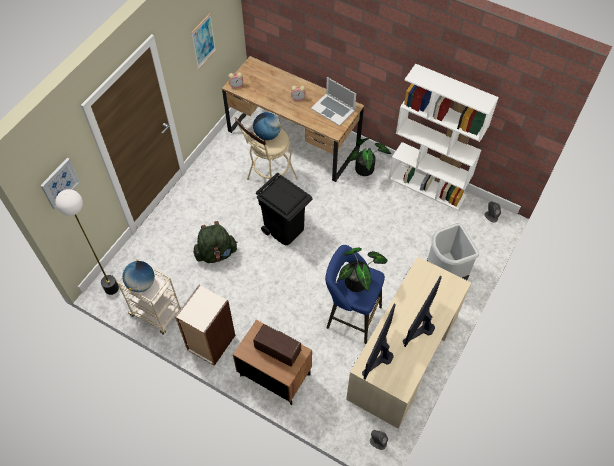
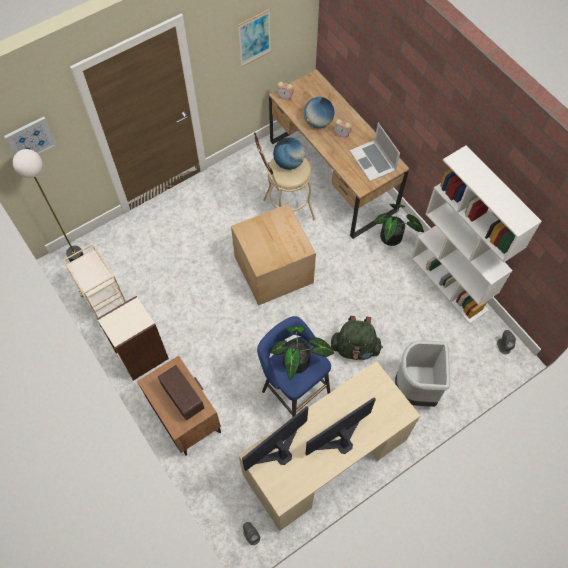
camera: 25 degrees right, 5 degrees up
(141, 284) = (87, 270): globe -> globe (318, 122)
(216, 253) = (193, 266): green backpack -> green backpack (355, 348)
(285, 229) = (274, 268): black trash can -> cardboard box

